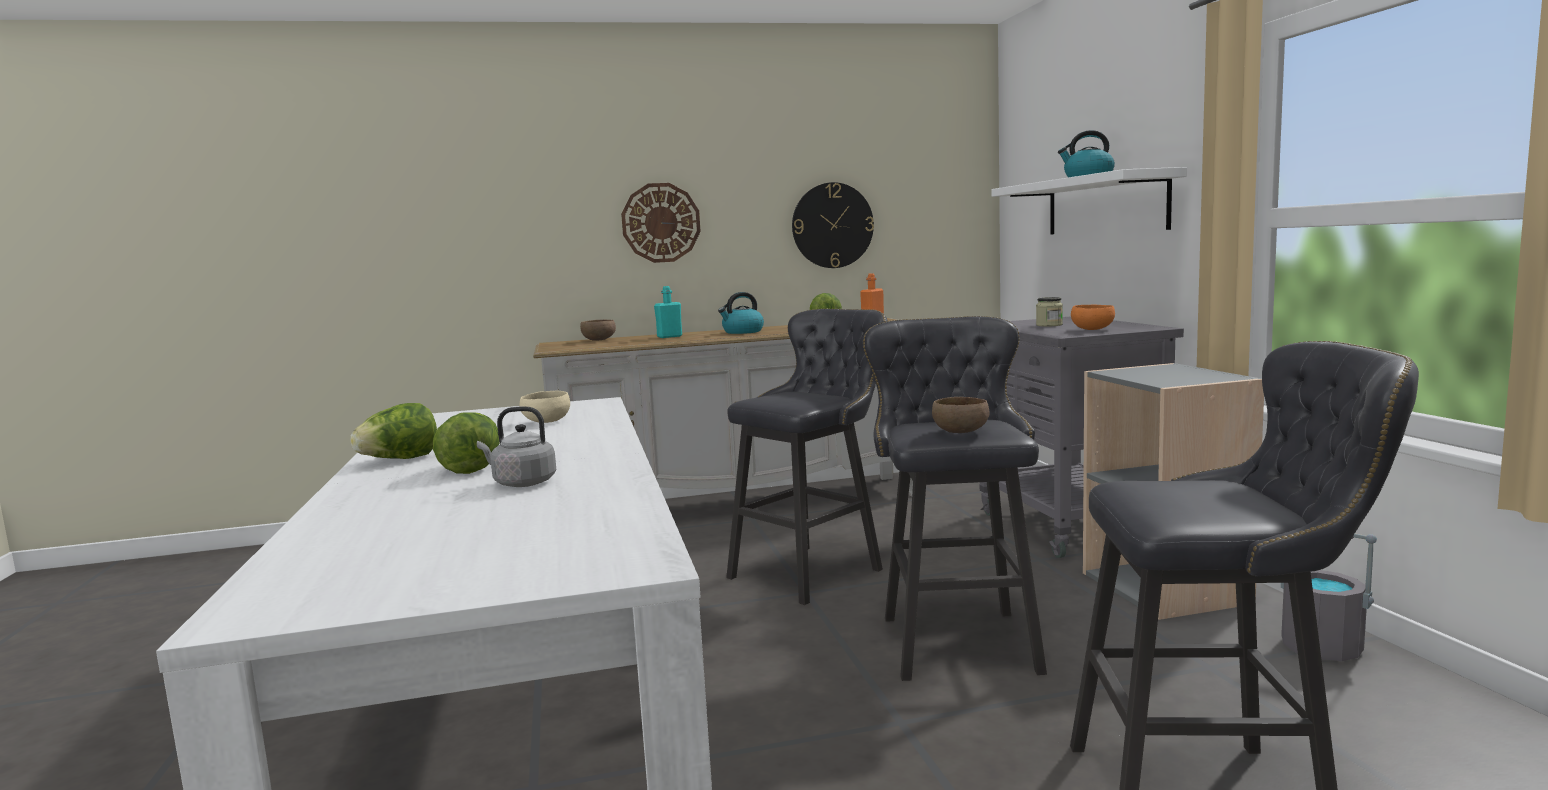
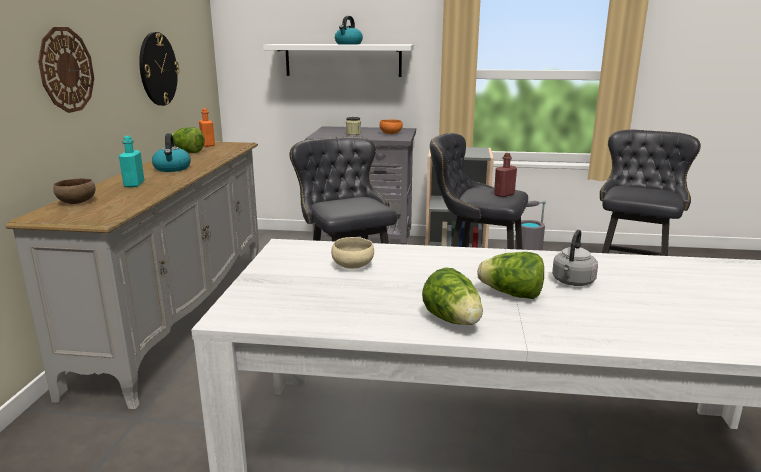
camera: 70 degrees left, 10 degrees up
(960, 431) = (504, 195): brown bowl -> red bottle

